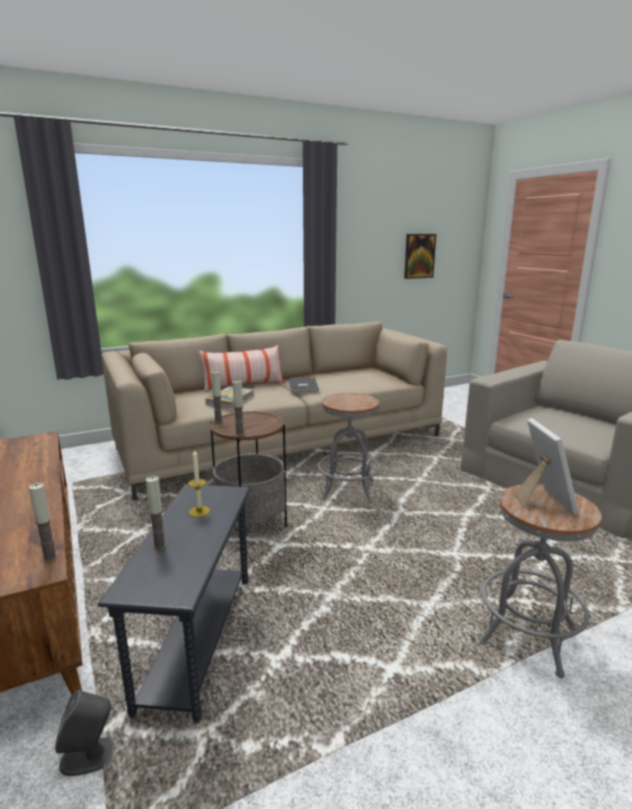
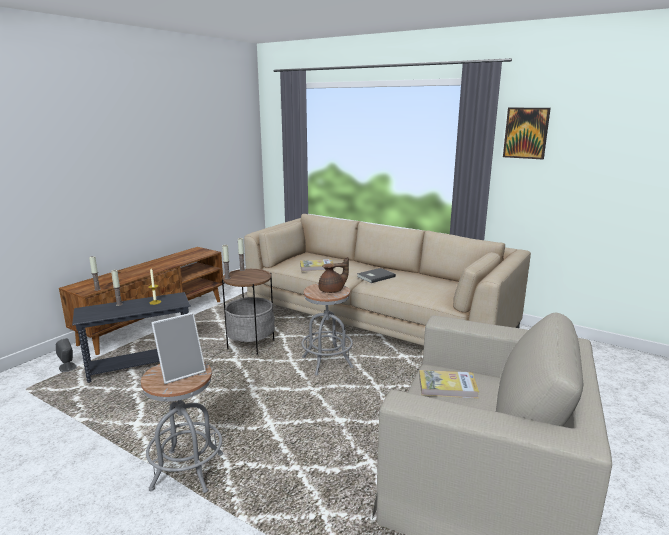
camera: 60 degrees right, 0 degrees up
(243, 385) = (352, 263): pillow -> none
(355, 399) = (332, 290): none -> brown teapot
(419, 256) = (617, 181): picture -> picture (526, 133)
(550, 422) = (447, 386): none -> book

